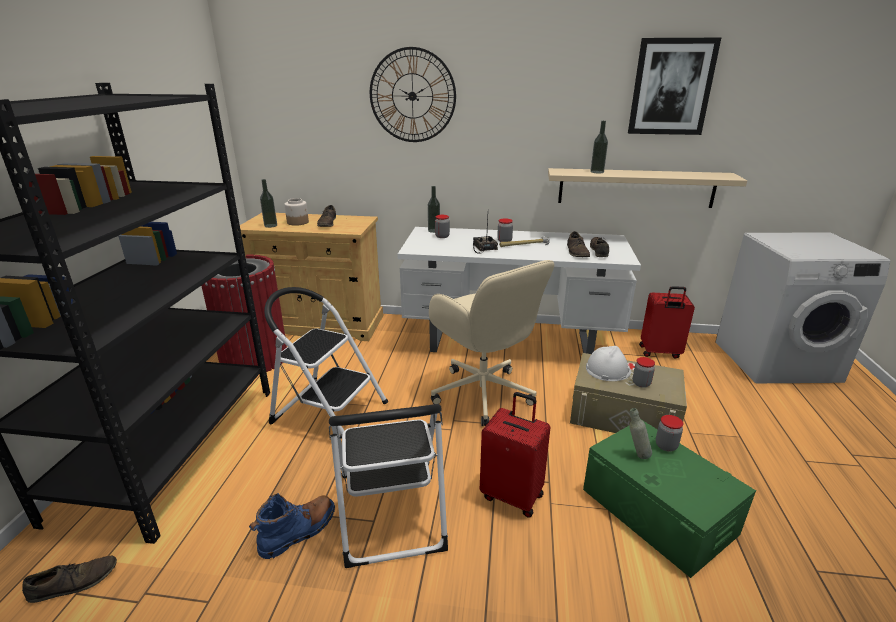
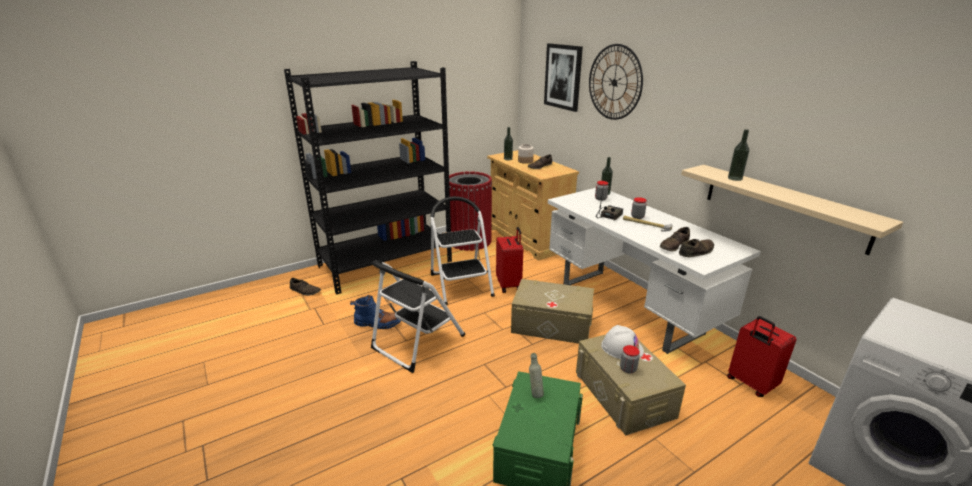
camera: 50 degrees right, 0 degrees up
(483, 394) = (551, 324): beige office chair -> beige storage box
(512, 495) = (477, 377): red suitcase -> red suitcase (509, 285)
(666, 446) = (563, 403): jar -> none
(671, 87) = (834, 107): picture -> picture (563, 77)

